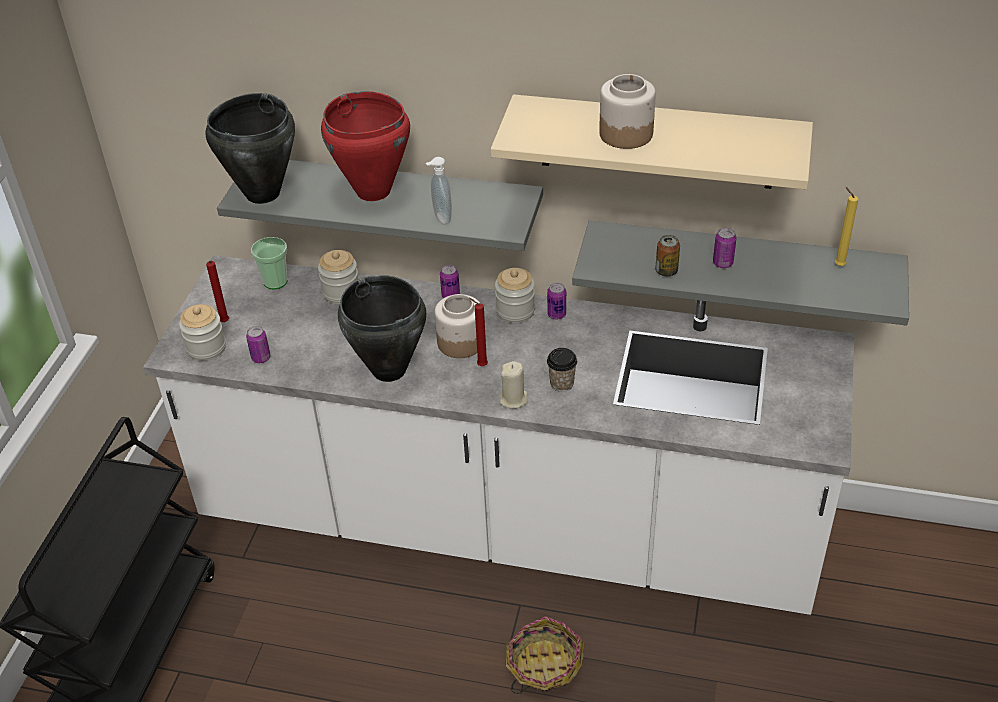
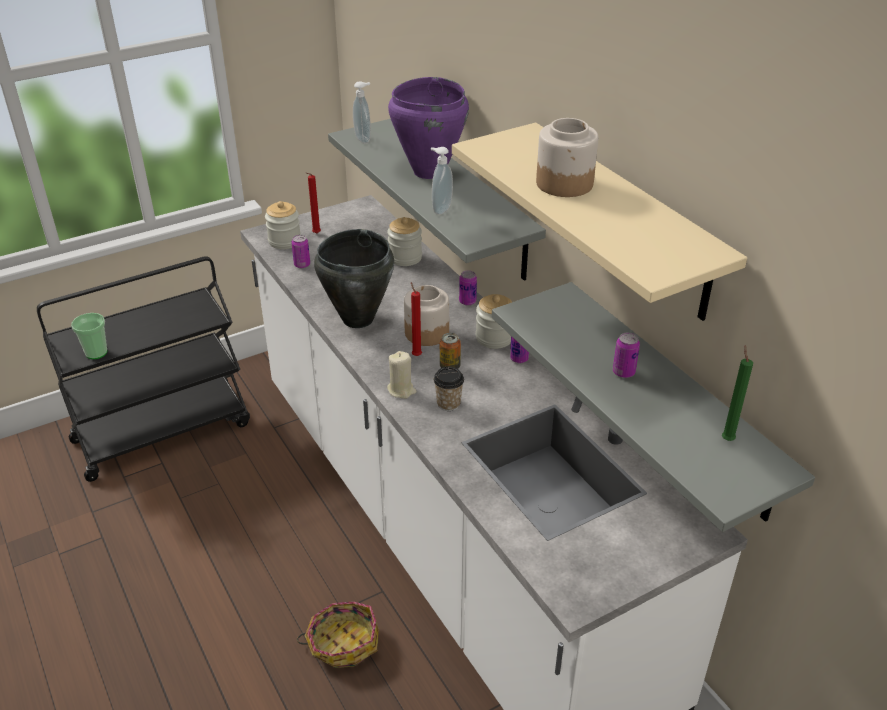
camera: 45 degrees right, 5 degrees down
(262, 194) = (364, 139): black cooking pot -> soap dispenser
(275, 282) = (379, 229): cup -> cup (96, 352)
(373, 192) = (428, 172): red cooking pot -> purple cooking pot
(666, 271) = (567, 349): can -> can (450, 366)
(838, 265) = (727, 438): yellow candle -> green candle

